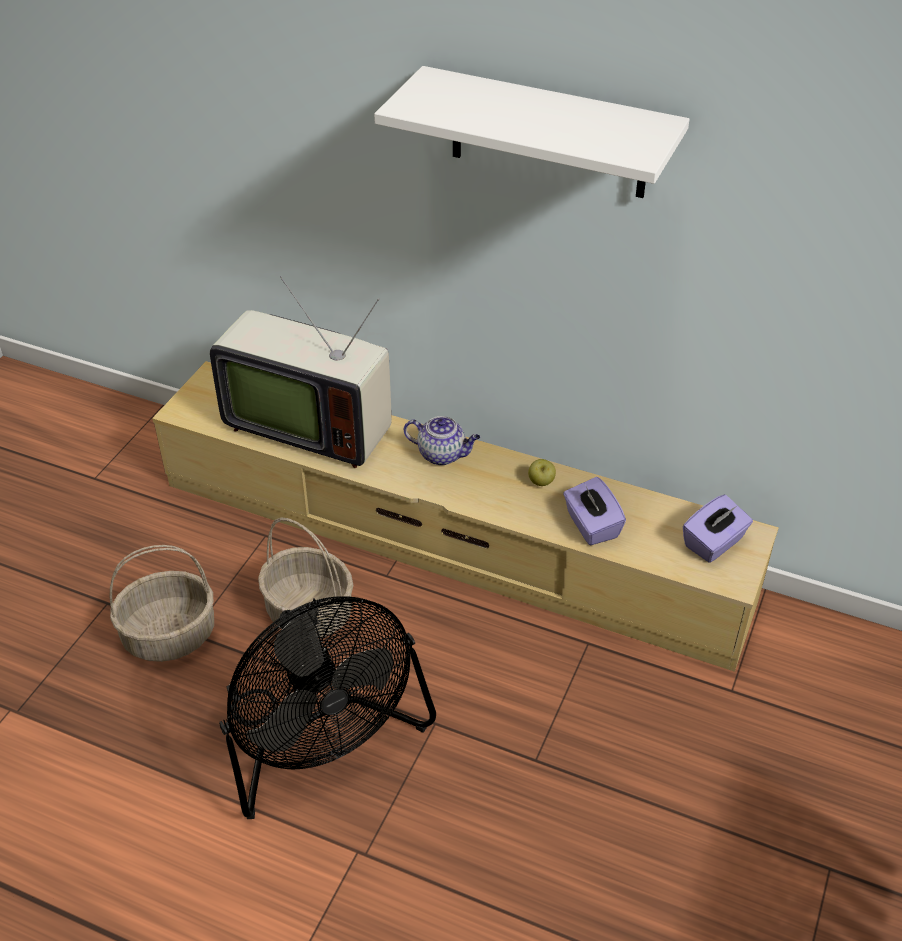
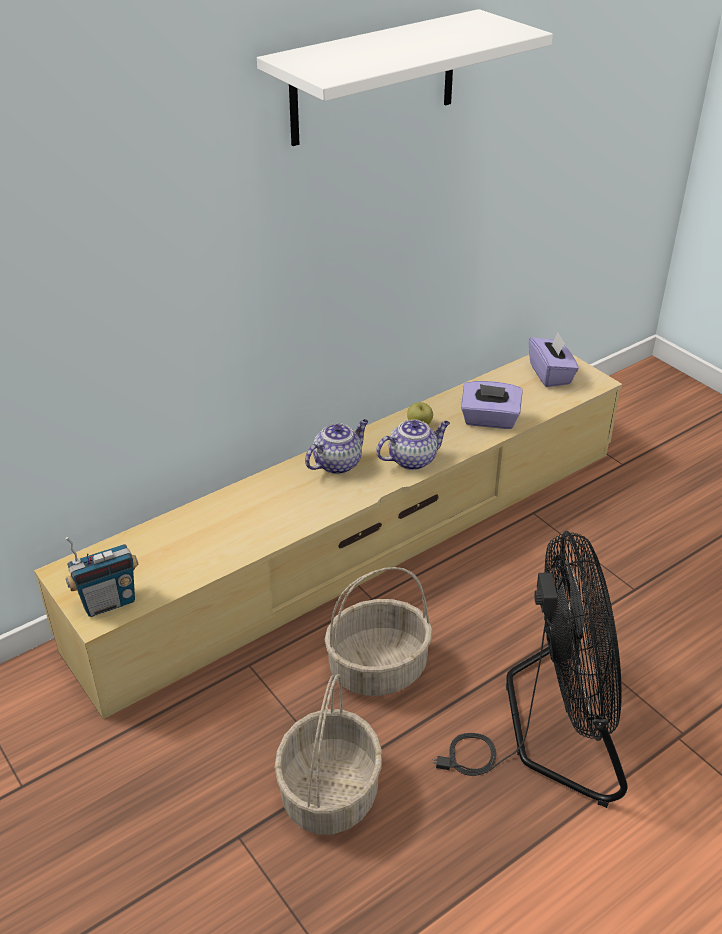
camera: 60 degrees left, 5 degrees down
(196, 409) = (108, 602): none -> radio
(309, 425) = (217, 529): television -> none
(486, 497) = (413, 459): none -> teapot

